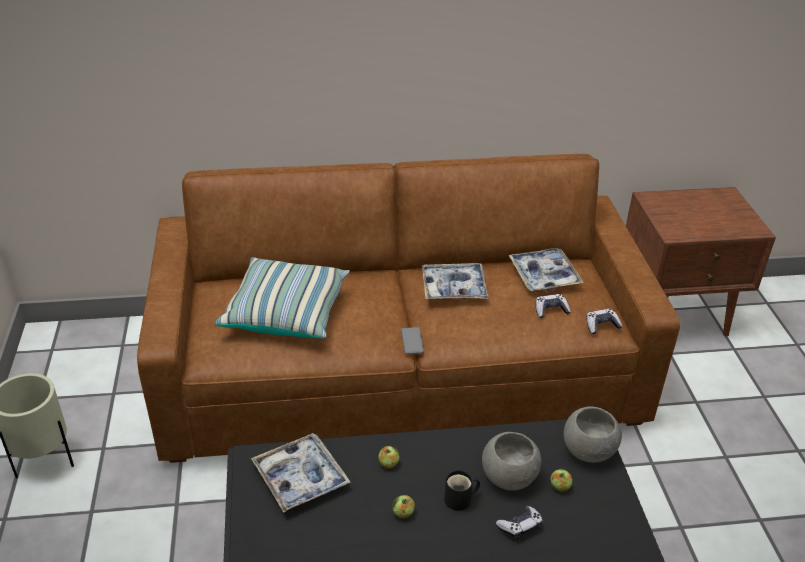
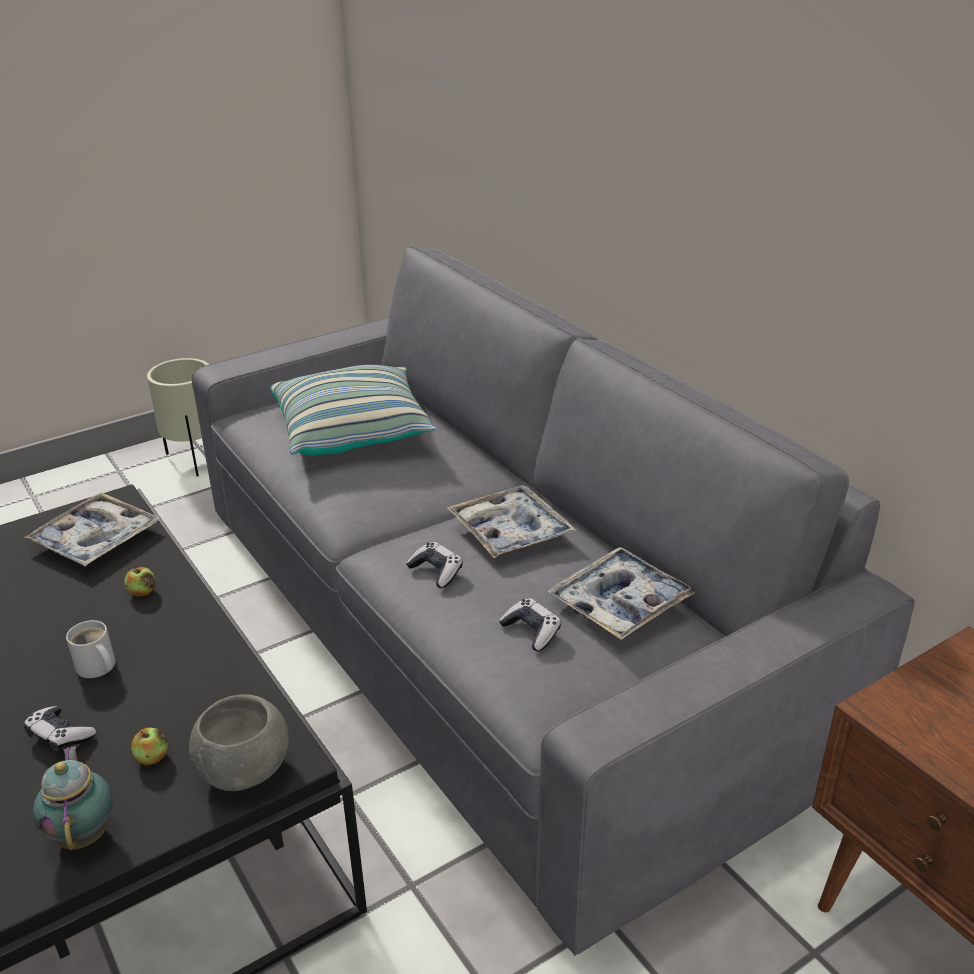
camera: 65 degrees right, 5 degrees down
(400, 371) = (490, 631): brown sofa -> grey sofa
(403, 513) = (59, 627): apple -> none
(412, 341) = (370, 534): phone -> none
(460, 499) = (96, 668): black mug -> white mug
(509, 476) = (156, 700): grey bowl -> none
(601, 325) = (540, 698): game controller -> game controller (436, 571)
(608, 526) = (84, 833): none -> teapot

